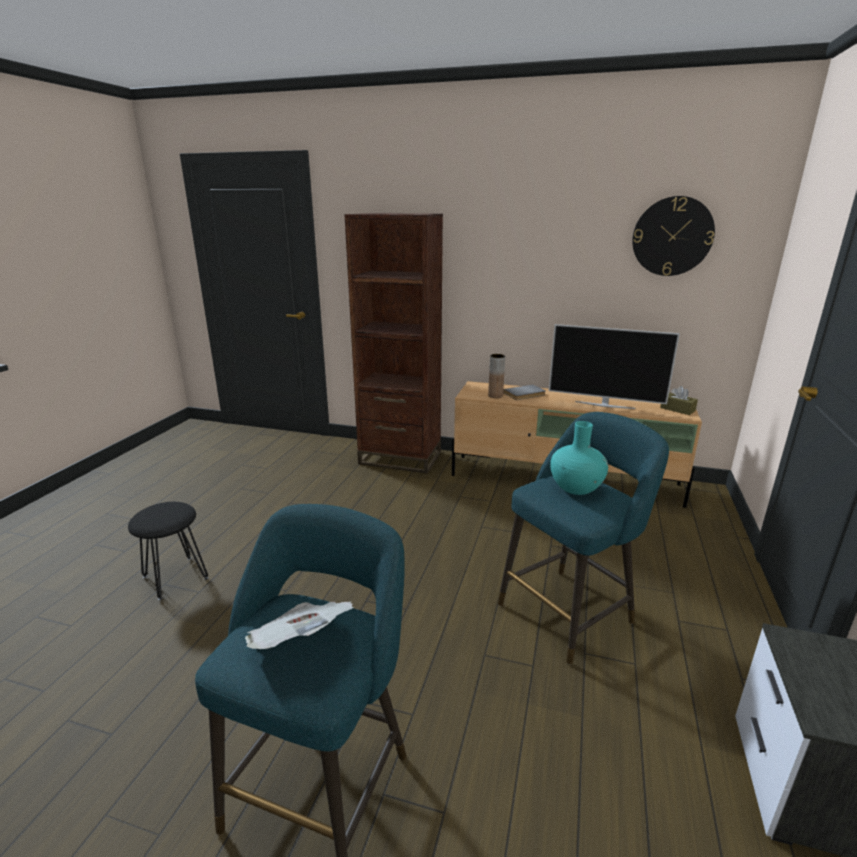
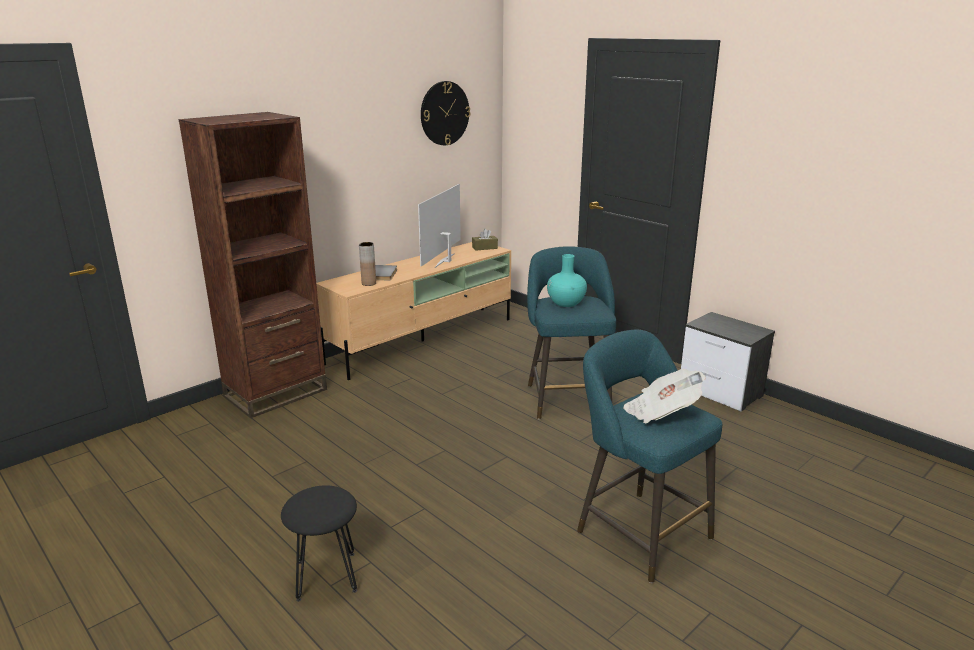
camera: 60 degrees left, 0 degrees up
(604, 405) = (445, 261): television -> television turned 150 degrees clockwise

